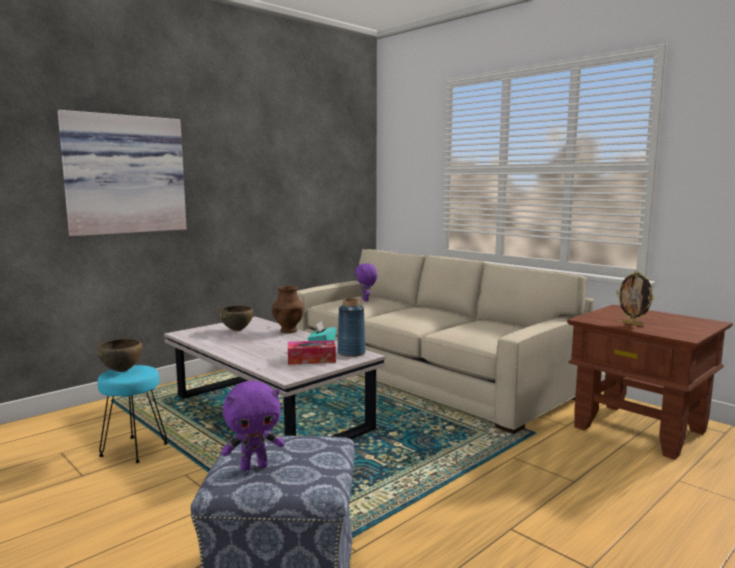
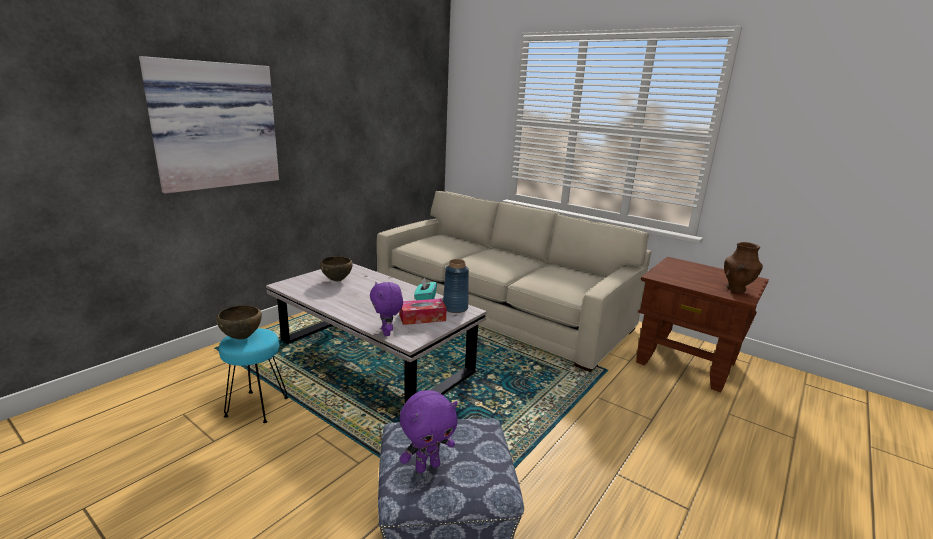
camera: 10 degrees left, 10 degrees up
(288, 331) = (386, 280): brown vase -> brown vase (736, 289)
(366, 300) = (444, 241): purple plush toy -> purple plush toy (387, 332)
(633, 324) = (695, 282): picture frame -> none

